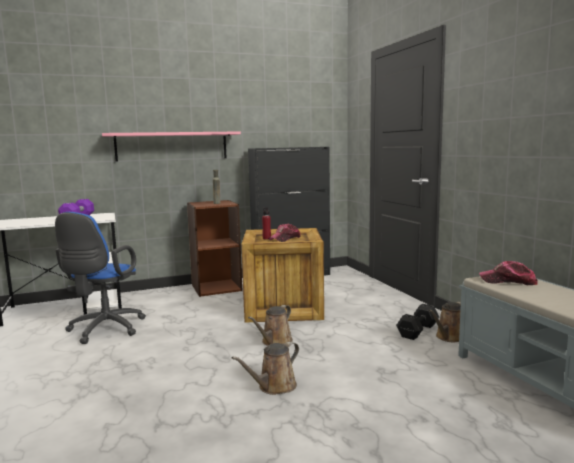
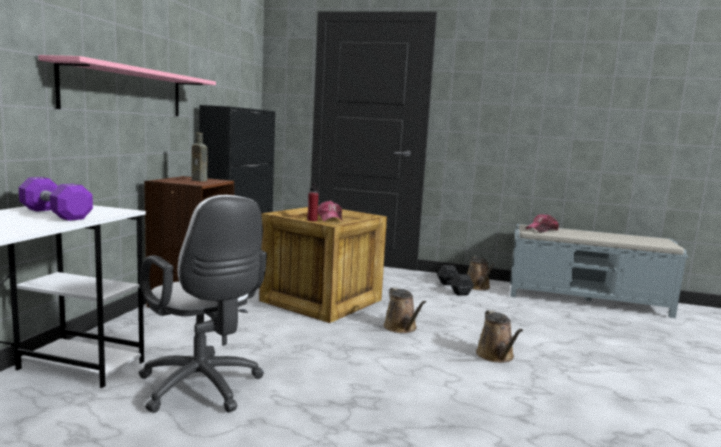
camera: 55 degrees left, 0 degrees up
(104, 330) = (203, 388): blue office chair -> white office chair

